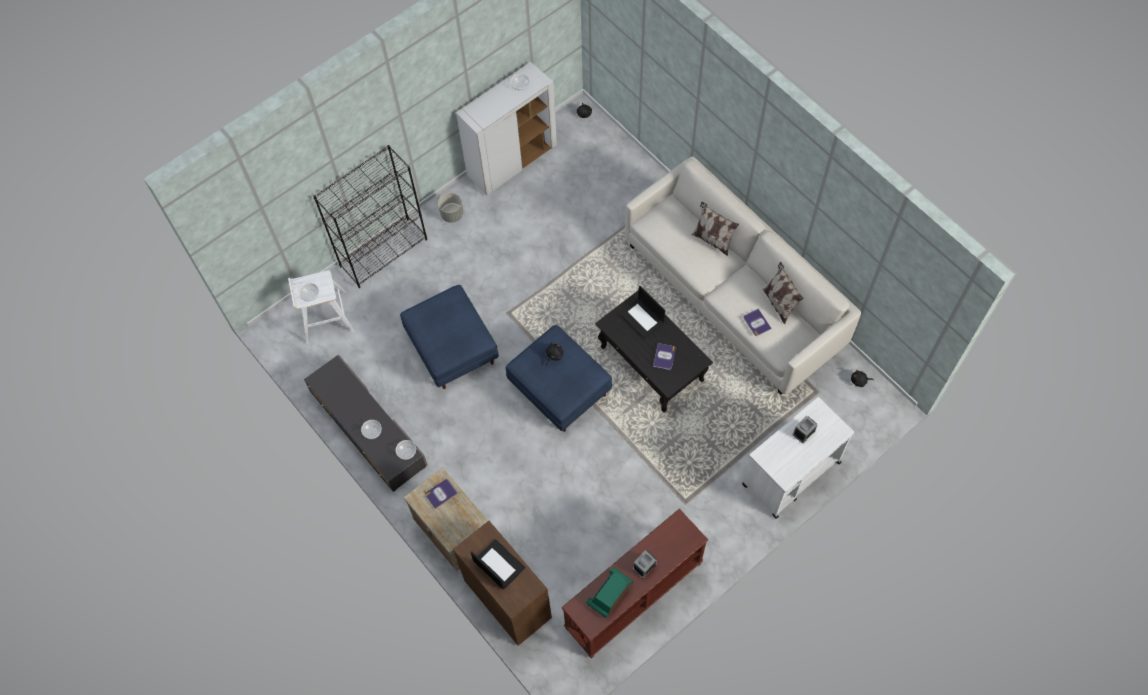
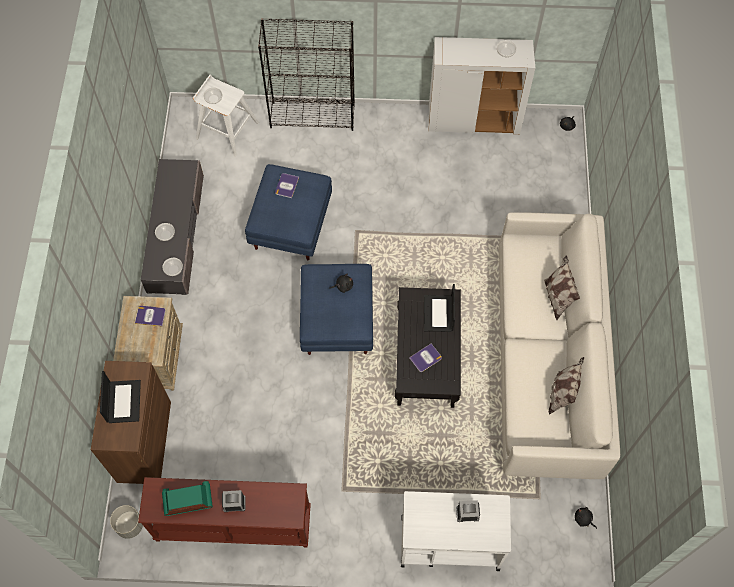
camera: 40 degrees right, 0 degrees up
(452, 214) = (389, 126): grey planter -> grey planter (129, 525)
(757, 323) = (526, 393): book -> book (286, 185)

